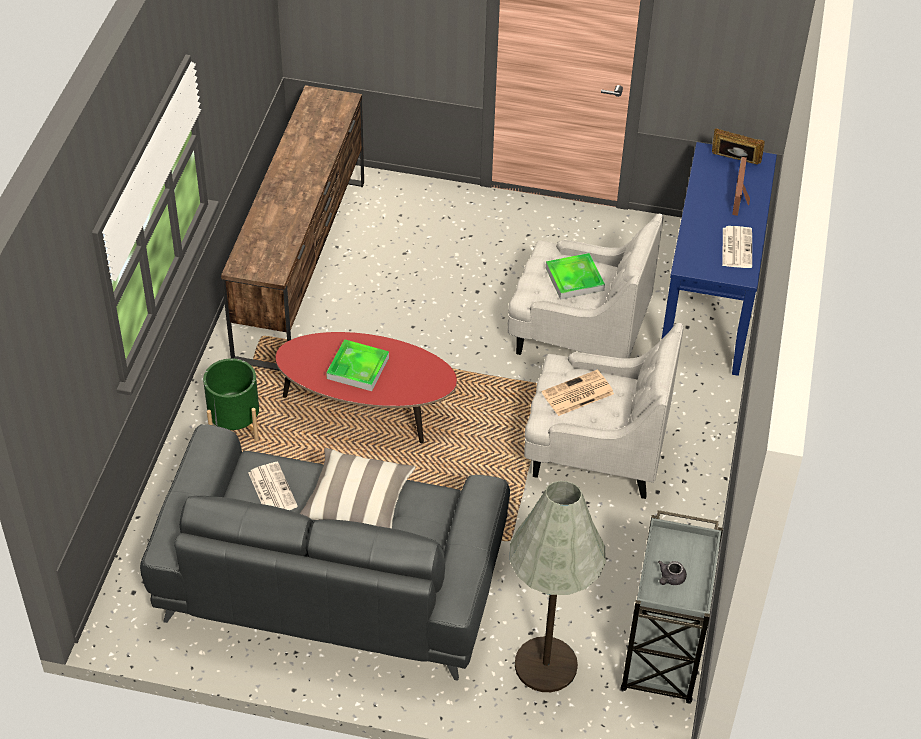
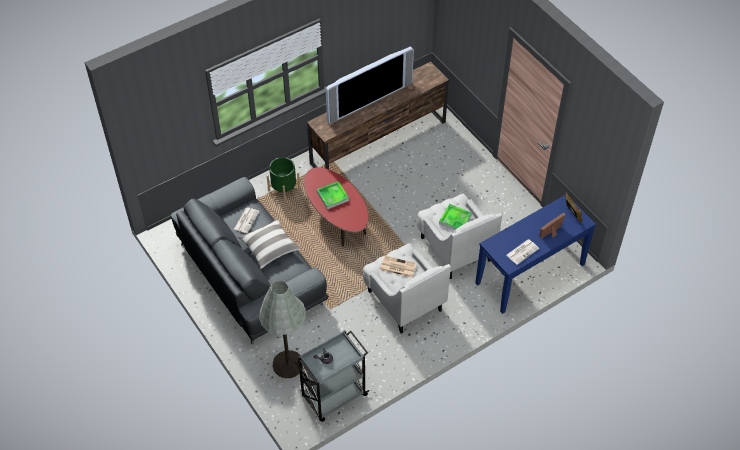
camera: 45 degrees right, 5 degrees up
(280, 189) = (368, 100): none -> television

